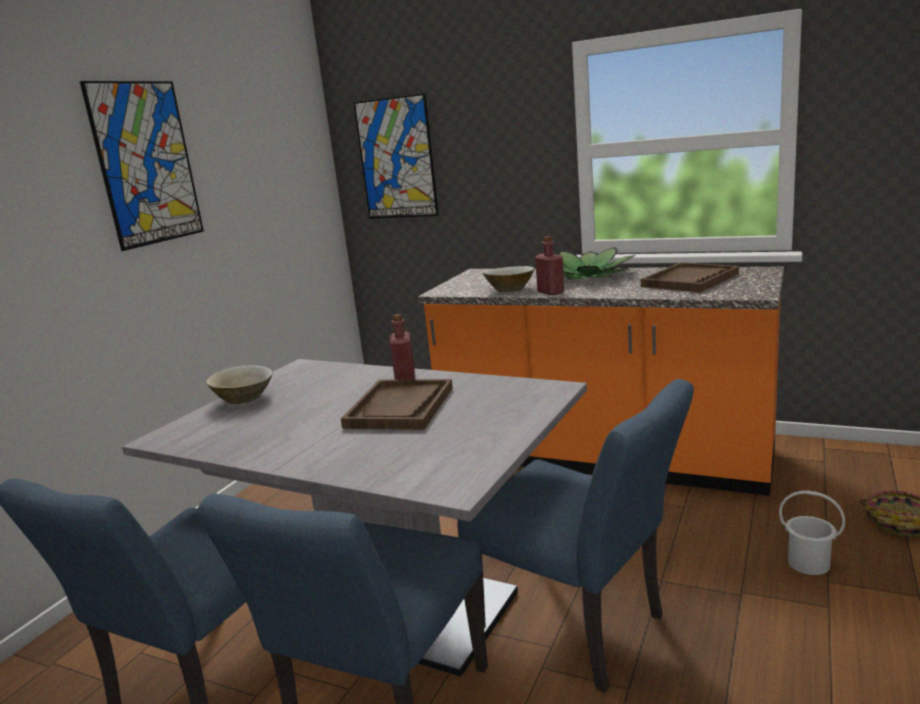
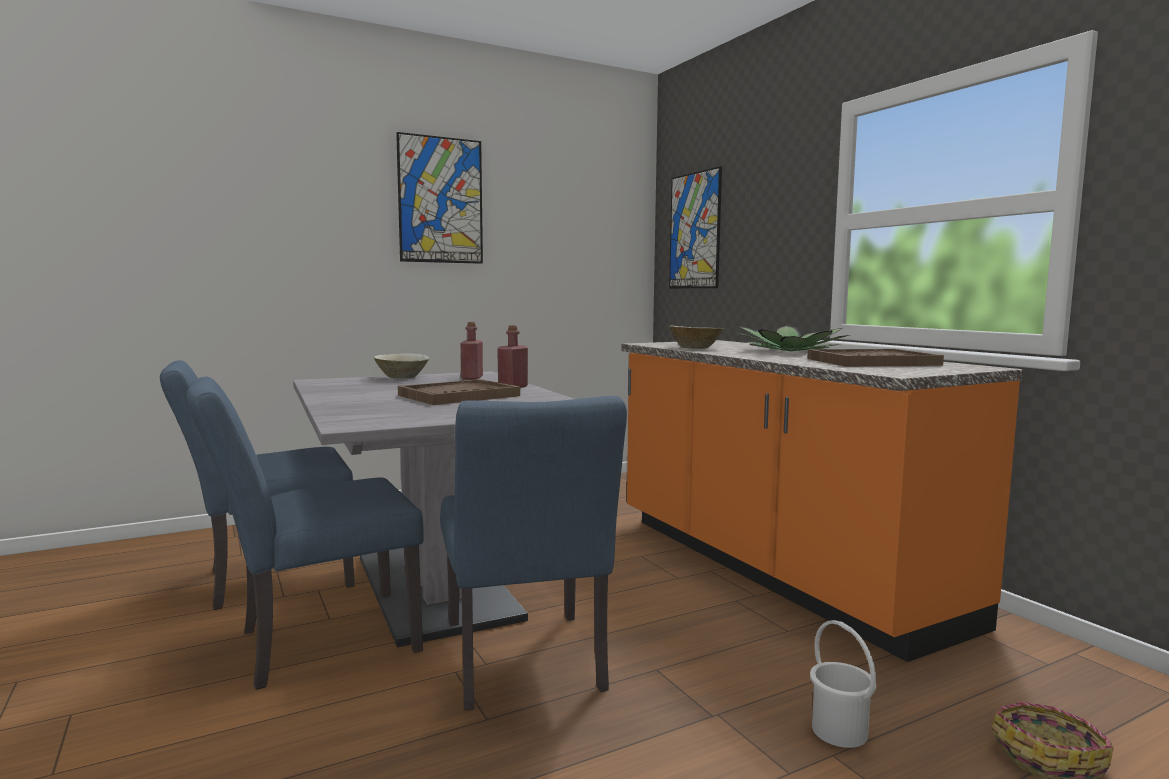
camera: 35 degrees right, 10 degrees down
(550, 292) = (719, 352): red bottle -> red bottle (472, 378)

